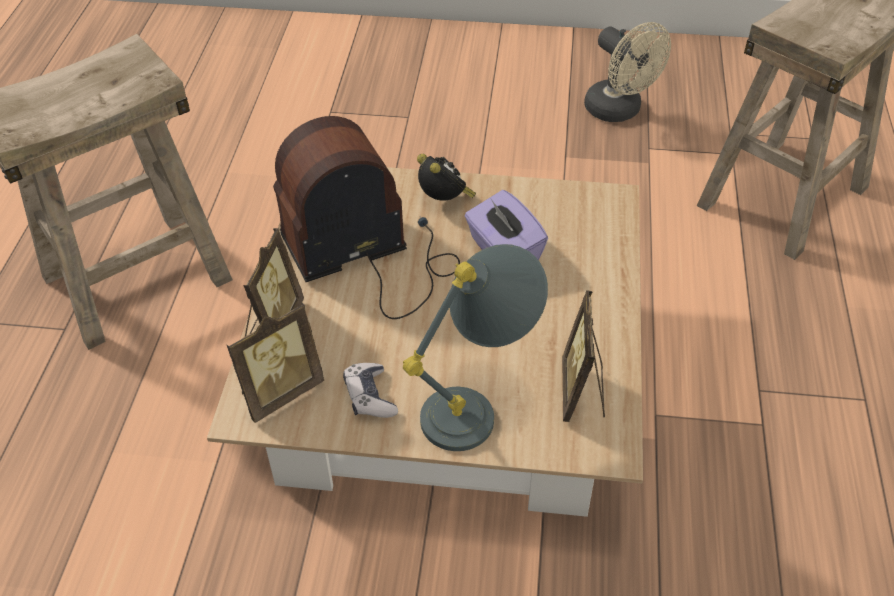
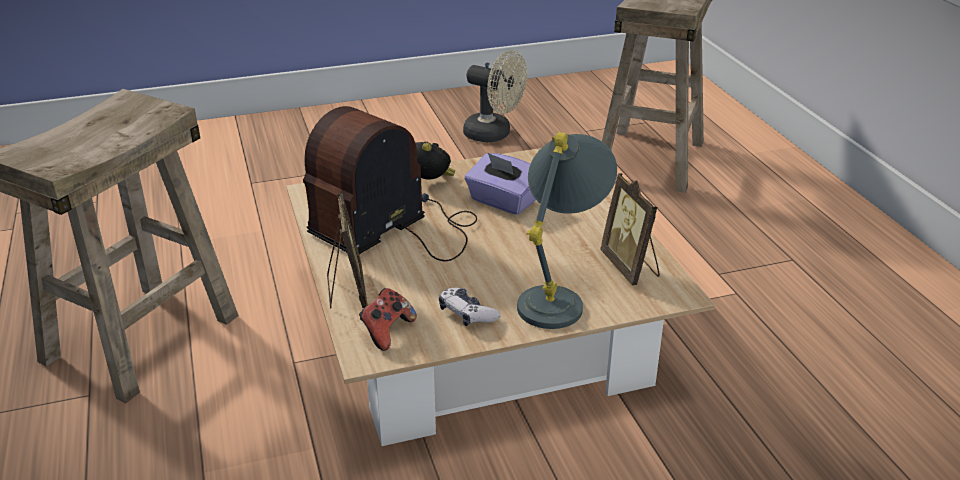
camera: 25 degrees left, 15 degrees down
(279, 392) = (387, 332): picture frame -> game controller

